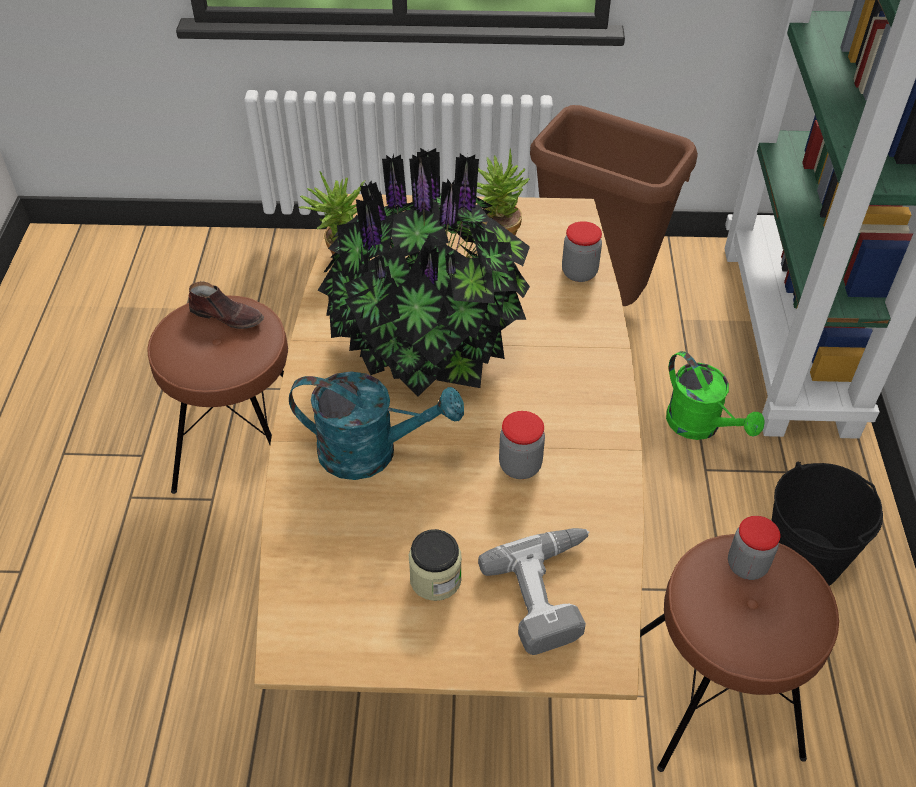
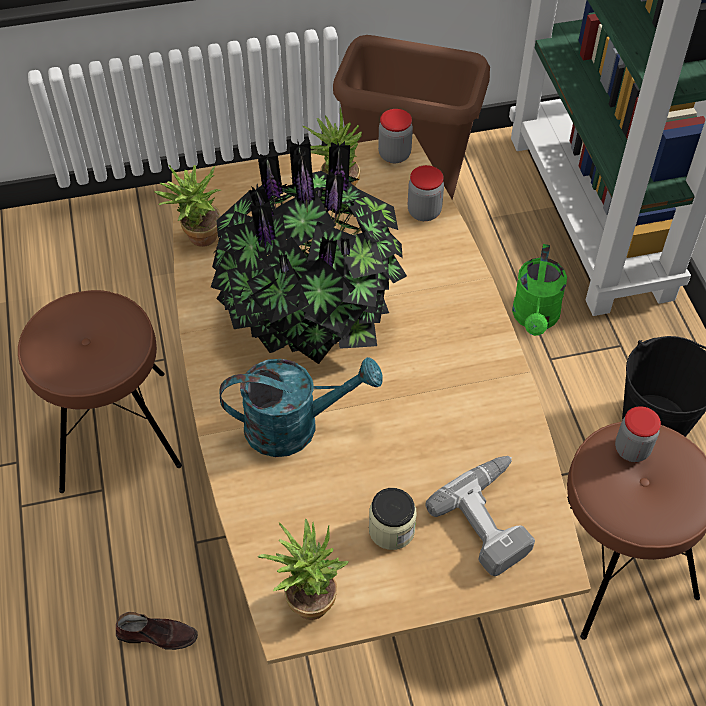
camera: 15 degrees left, 5 degrees up
(228, 316) = (88, 313): brown shoe -> brown shoe (157, 635)
(321, 627) = (307, 597): none -> potted plant
(520, 466) = (430, 409): jar -> jar (394, 155)
(700, 426) = (535, 319): green watering can -> green watering can turned 60 degrees clockwise

